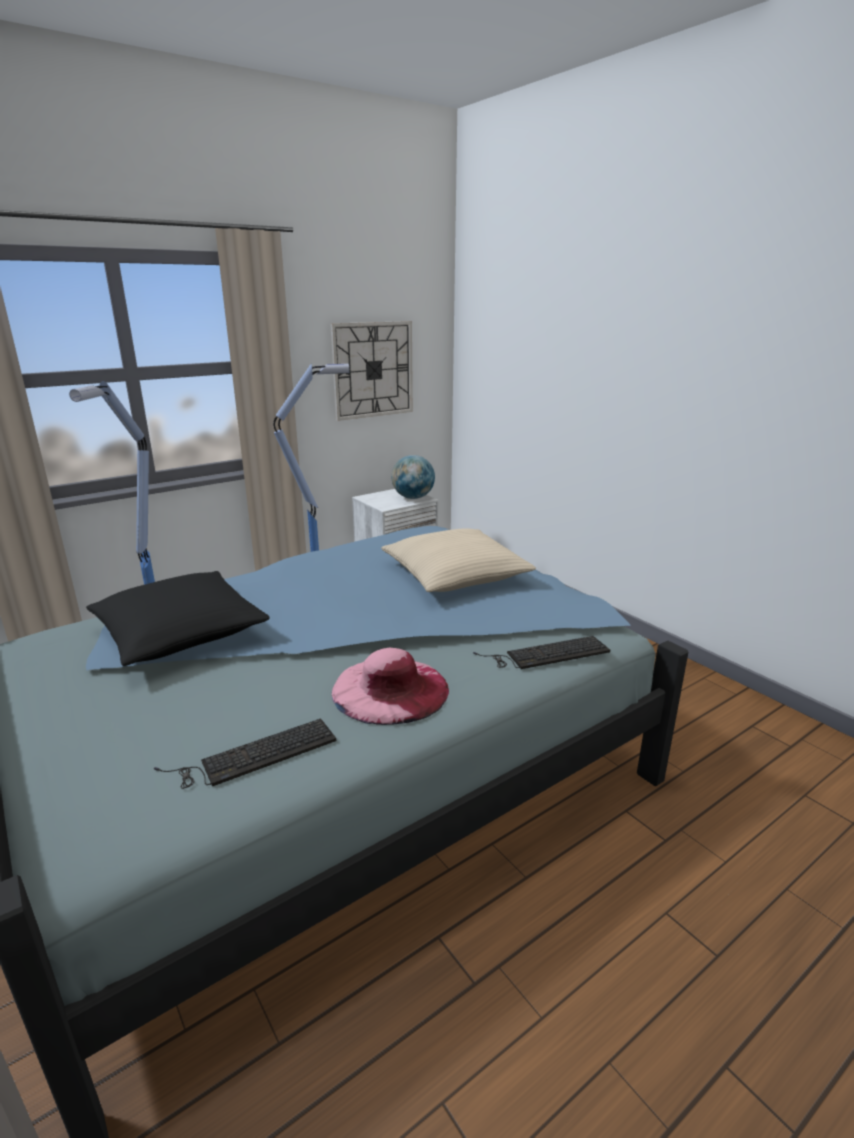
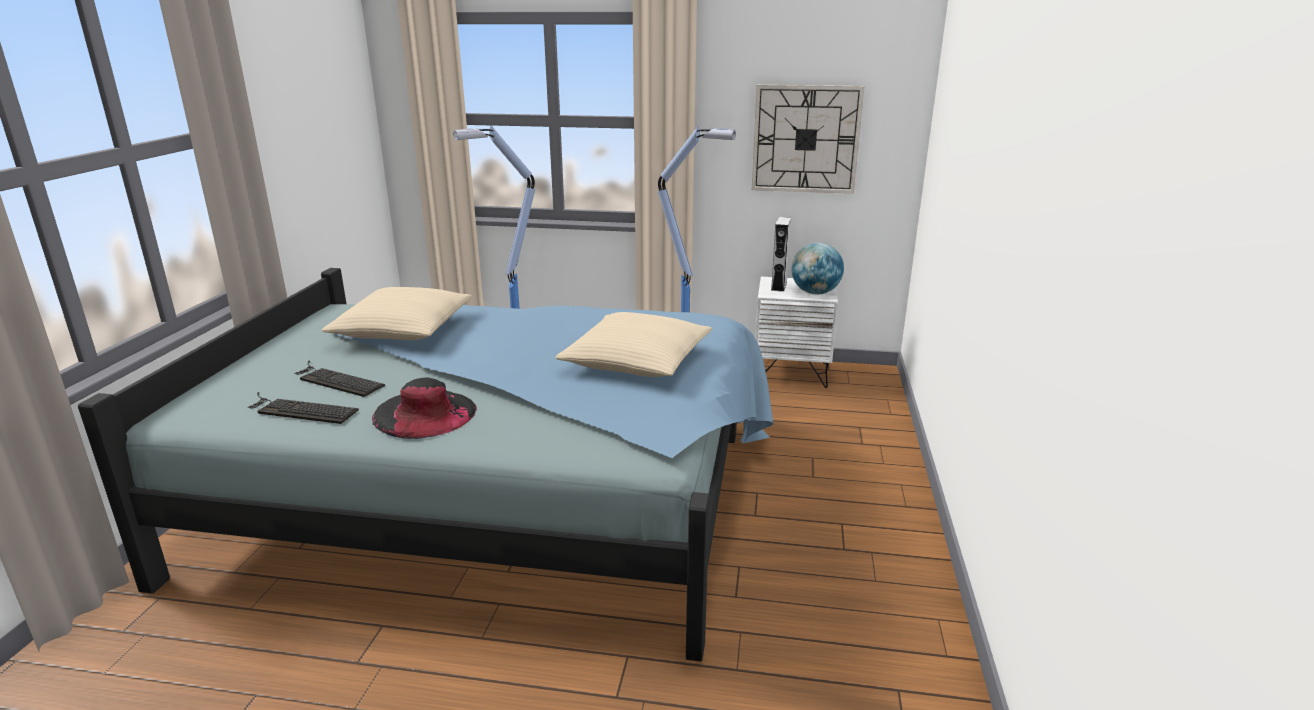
camera: 45 degrees right, 0 degrees up
(180, 632) = (402, 329): black pillow -> beige pillow
(379, 500) = (779, 286): none -> grey speaker
(390, 689) = (425, 413): pink hat -> black hat
(545, 654) = (562, 444): keyboard -> keyboard (335, 380)

